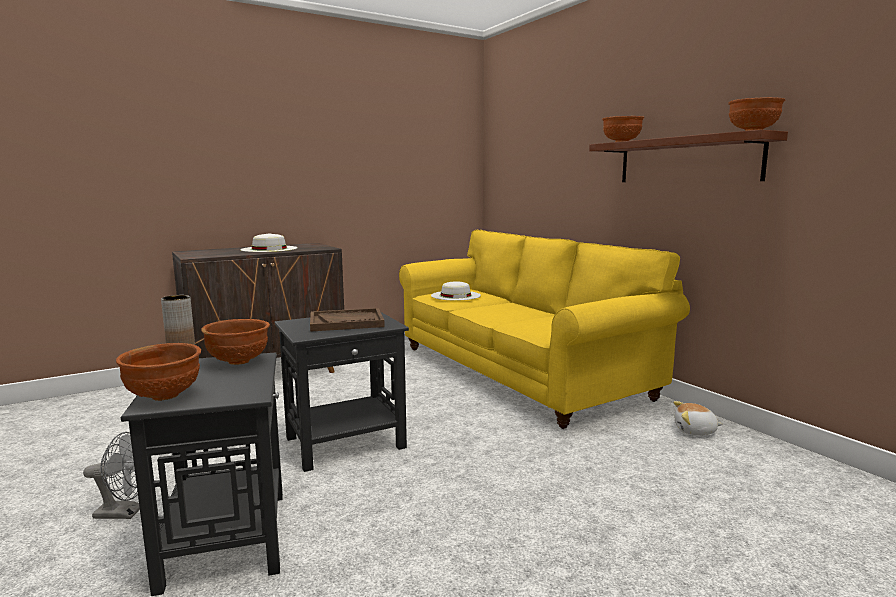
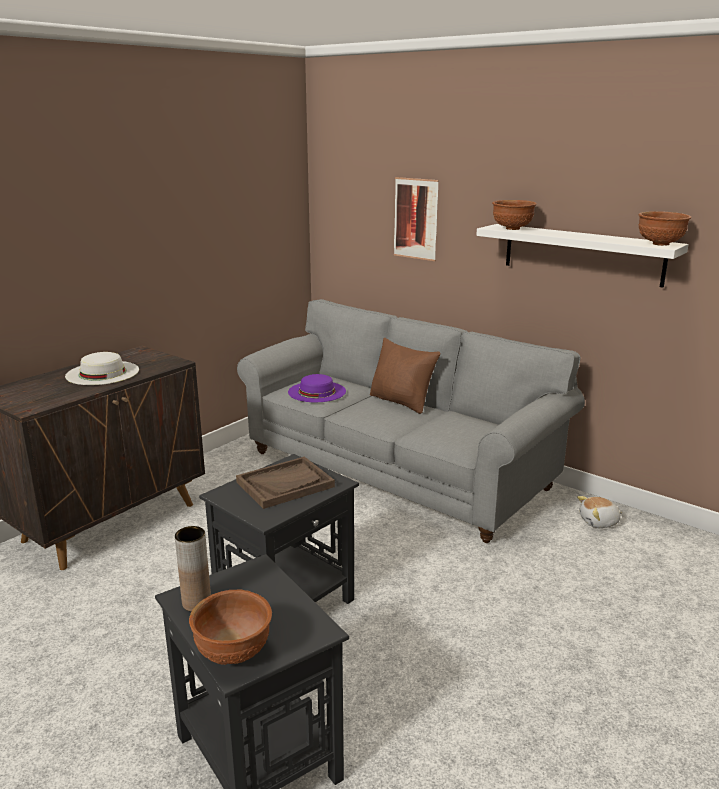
camera: 20 degrees left, 10 degrees up
(125, 512) = (118, 757): grey fan -> none
(239, 362) = (246, 579): brown bowl -> none
(455, 295) = (316, 391): white hat -> purple hat
(518, 372) = (397, 471): yellow sofa -> grey sofa
(523, 307) = (402, 402): none -> brown pillow
(554, 153) = (415, 219): none -> picture
(687, 160) = (582, 254): brown shelf -> white shelf

